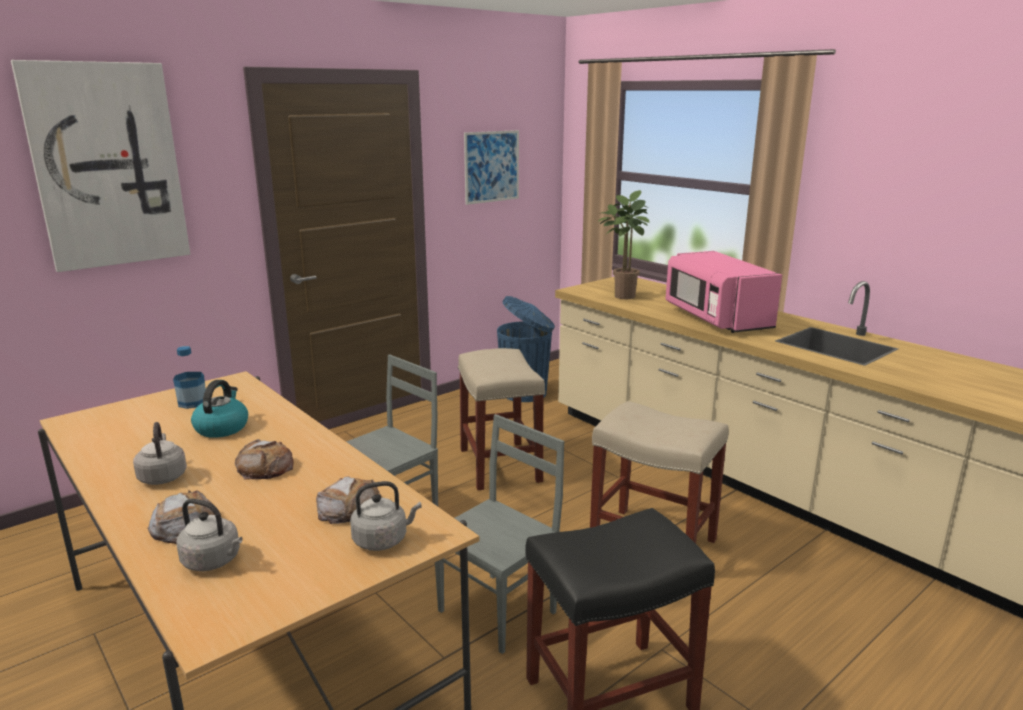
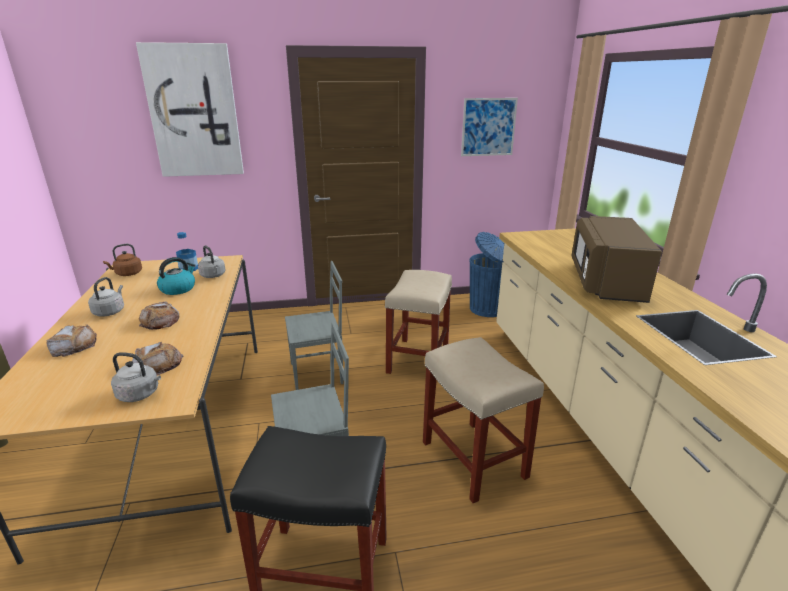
camera: 30 degrees right, 5 degrees up
(97, 428) = (127, 274): none -> brown kettle
(214, 561) = (51, 374): grey kettle -> grey kettle (213, 276)
(622, 295) = (548, 246): potted plant -> none
(715, 318) = (605, 282): pink microwave -> brown microwave

